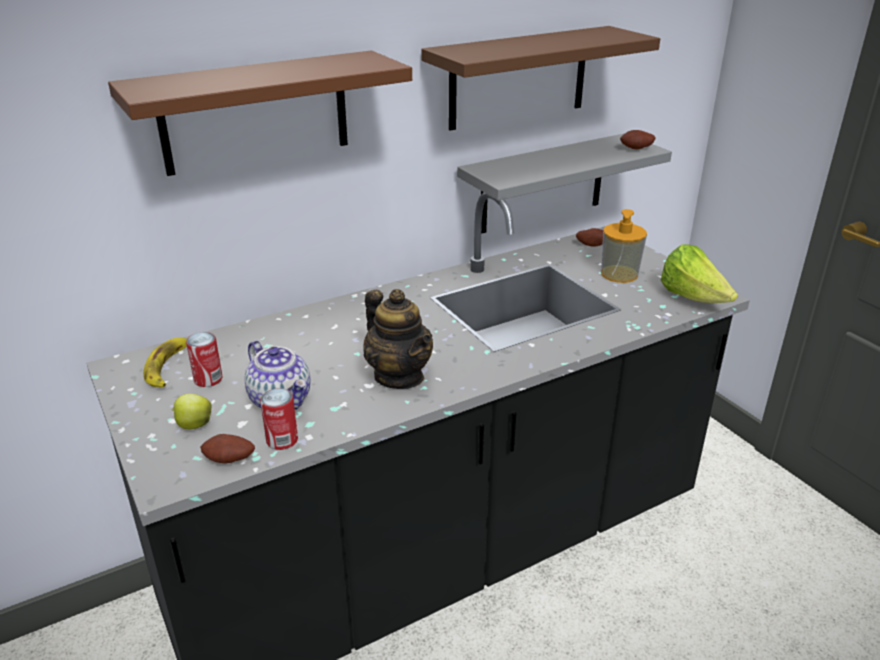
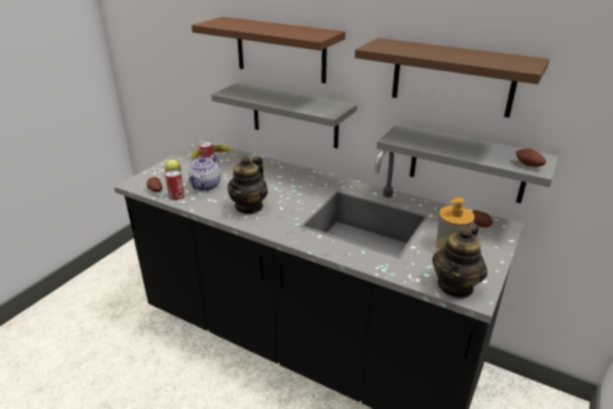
camera: 60 degrees right, 0 degrees up
(294, 221) = (295, 115): none -> grey shelf
(693, 298) = (455, 286): lettuce -> teapot

